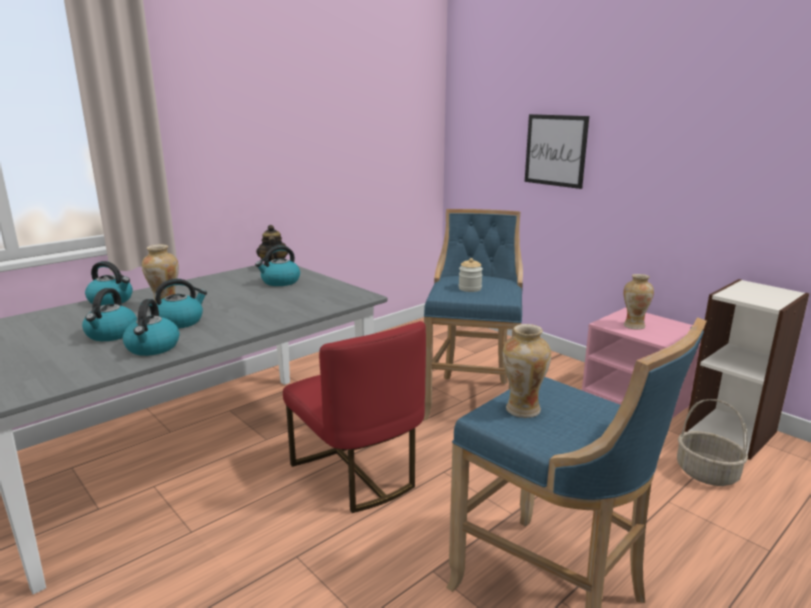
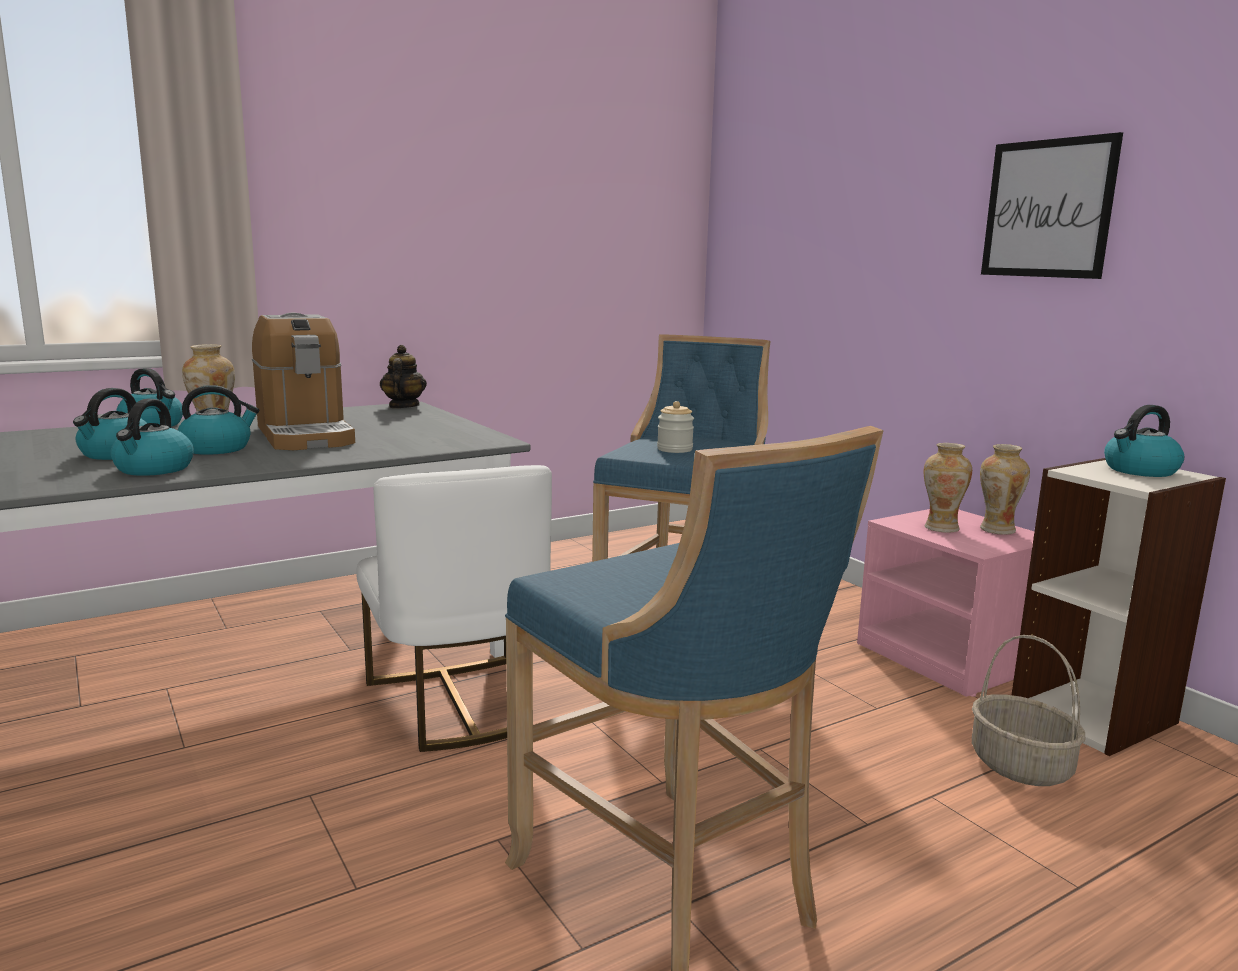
camera: 10 degrees right, 5 degrees down
(230, 302) = (305, 435): none -> coffee machine
(280, 282) = (395, 421): kettle -> kettle (1140, 471)
(357, 473) = (456, 704): red chair -> white chair
(522, 410) = (619, 576): vase -> vase (996, 530)
(555, 150) = (852, 260): picture -> picture (1047, 209)

